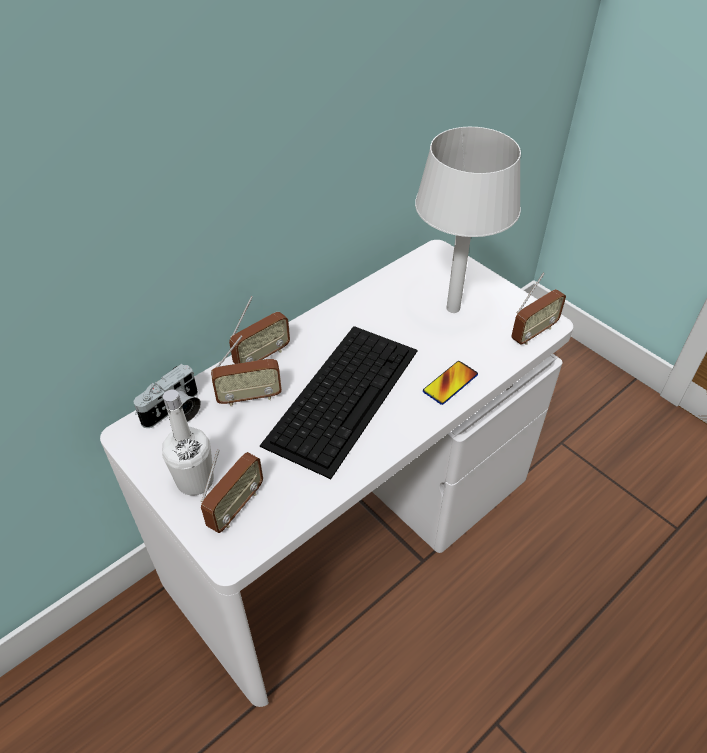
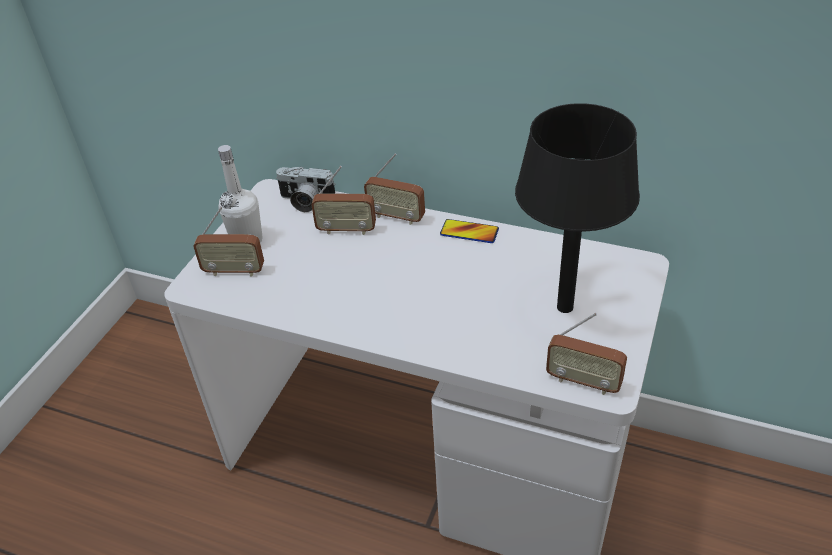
camera: 65 degrees right, 5 degrees down
(249, 397) = (346, 230): radio -> radio turned 45 degrees counterclockwise
(343, 394) = (388, 279): keyboard -> none
(450, 383) = (454, 342): phone -> phone (469, 232)
(452, 309) = (563, 307): white table lamp -> black table lamp

